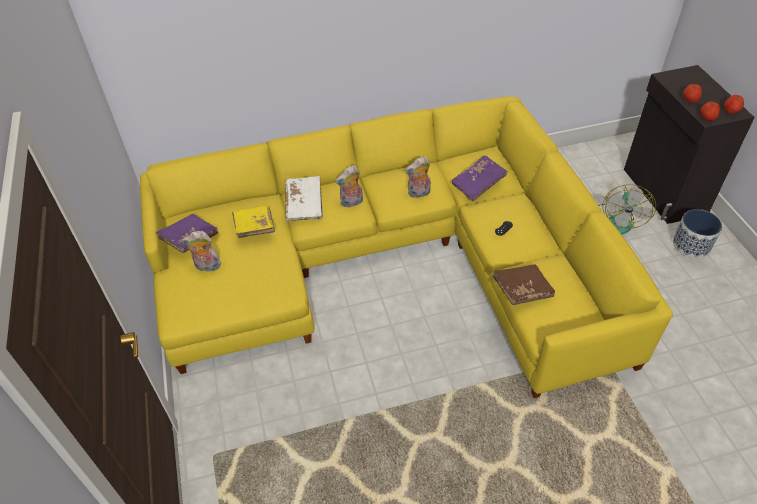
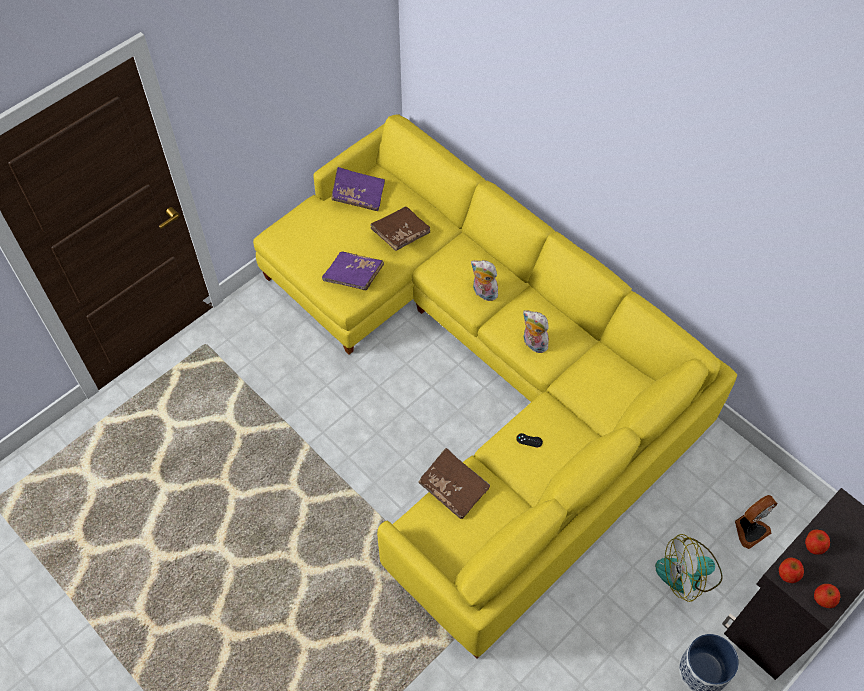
camera: 60 degrees right, 10 degrees up
(207, 267) = (336, 226): plush toy -> none
(254, 228) = (400, 234): yellow book -> brown book
(304, 205) = (455, 257): white book -> none
(478, 184) = (584, 392): purple book -> purple book (353, 276)
(596, 179) = (749, 529): none -> fan

